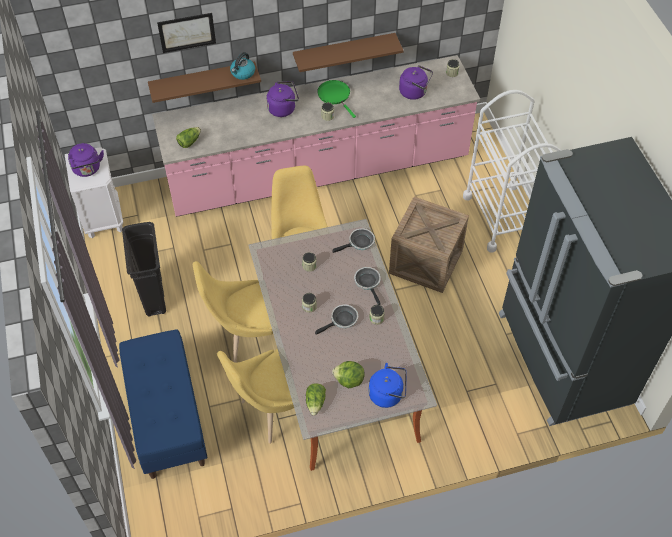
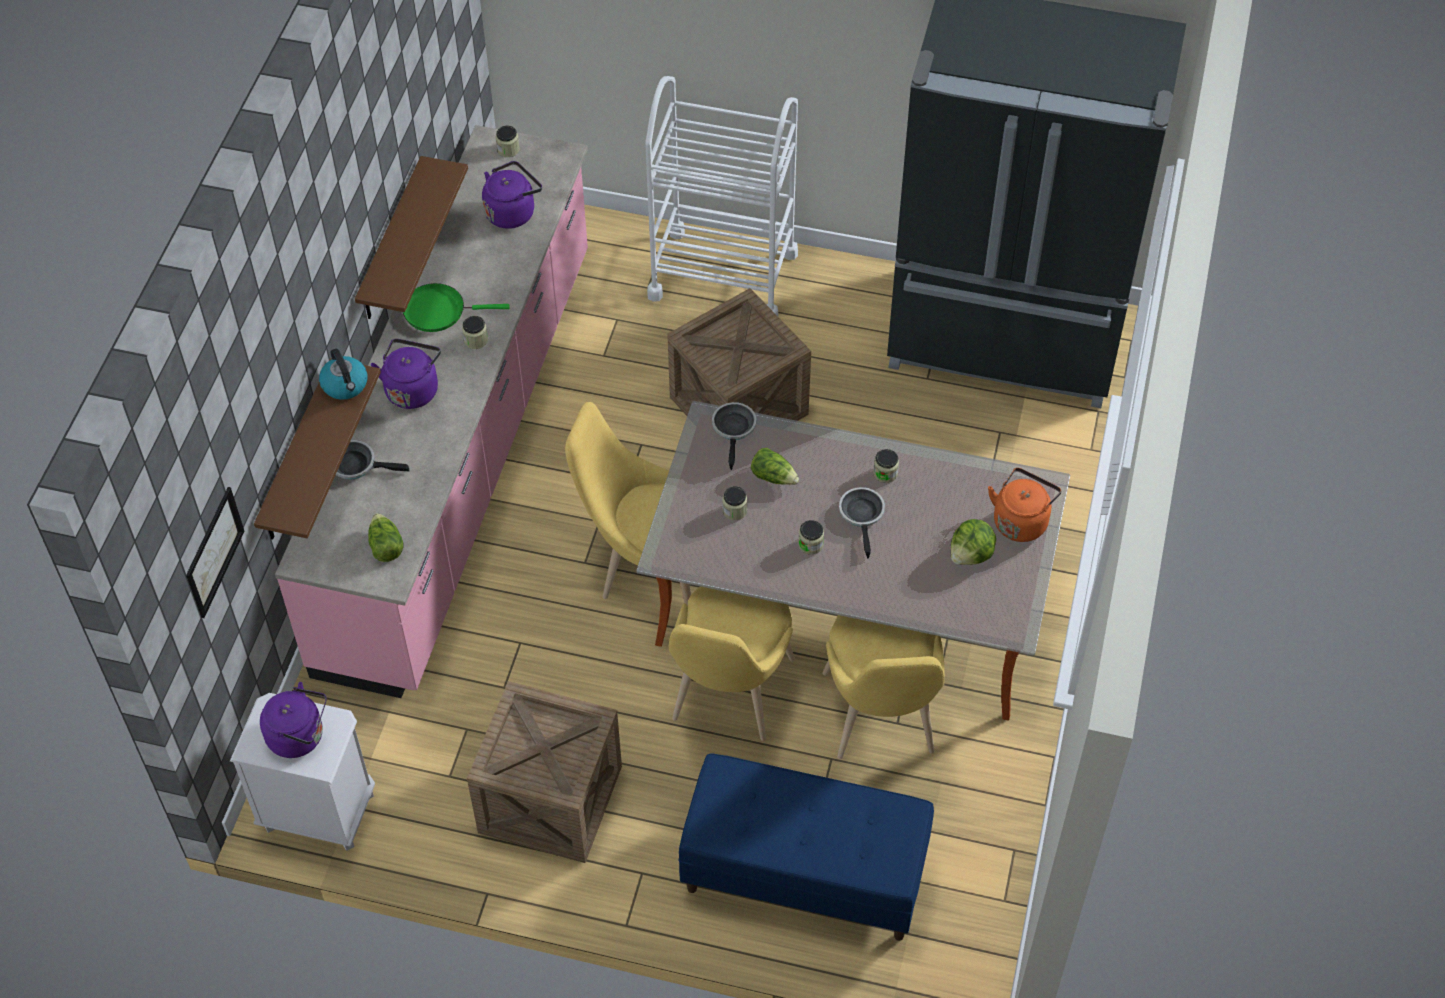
camera: 60 degrees left, 0 degrees up
(154, 296) = (550, 799): black trash can -> crate
(187, 32) = (269, 388): picture -> picture (214, 552)
(315, 402) = (984, 611): lettuce -> lettuce (773, 476)
(368, 283) = (815, 453): frying pan -> frying pan (357, 465)
(388, 394) = (1021, 520): blue kettle -> orange kettle

